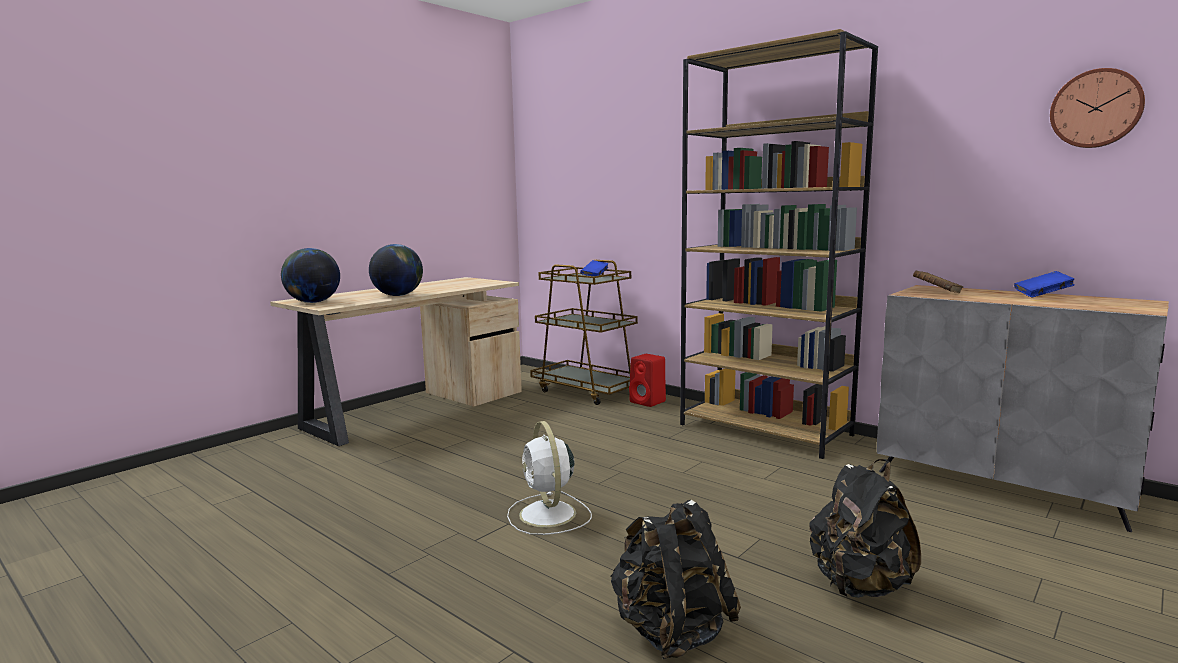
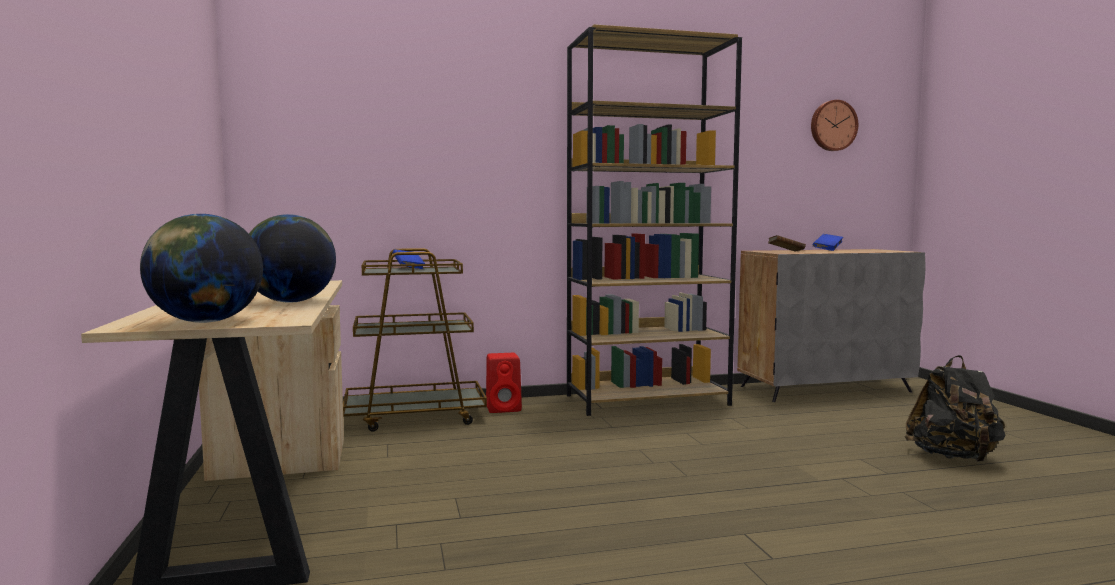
camera: 55 degrees left, 5 degrees down
(548, 515) = (742, 512): white fan -> none
(671, 632) = (1007, 525): black backpack -> none

